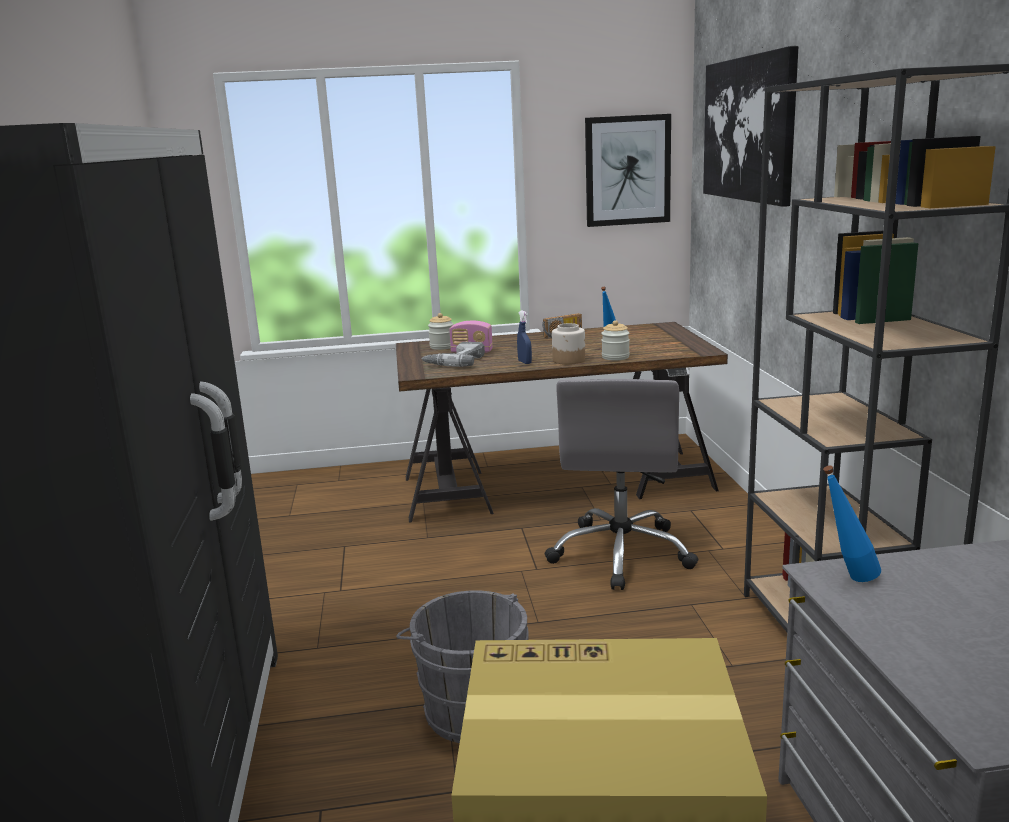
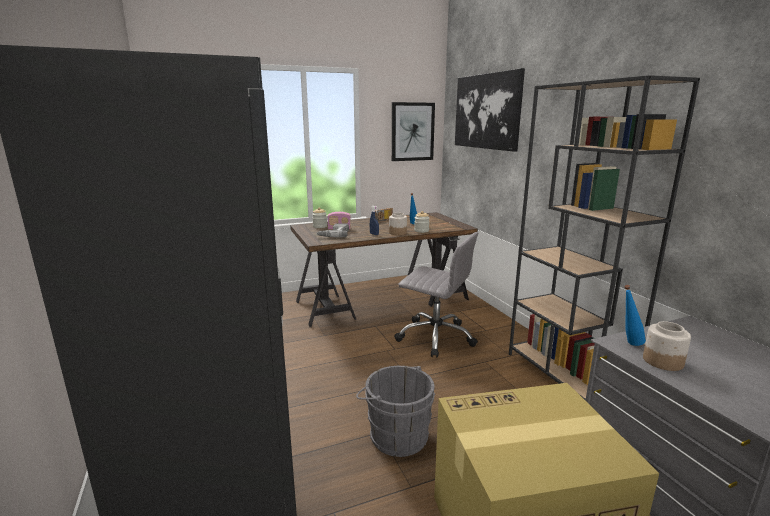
camera: 15 degrees left, 0 degrees up
(621, 554) = (436, 337): grey office chair -> grey office chair turned 60 degrees counterclockwise
(887, 612) = (662, 361): none -> jar

